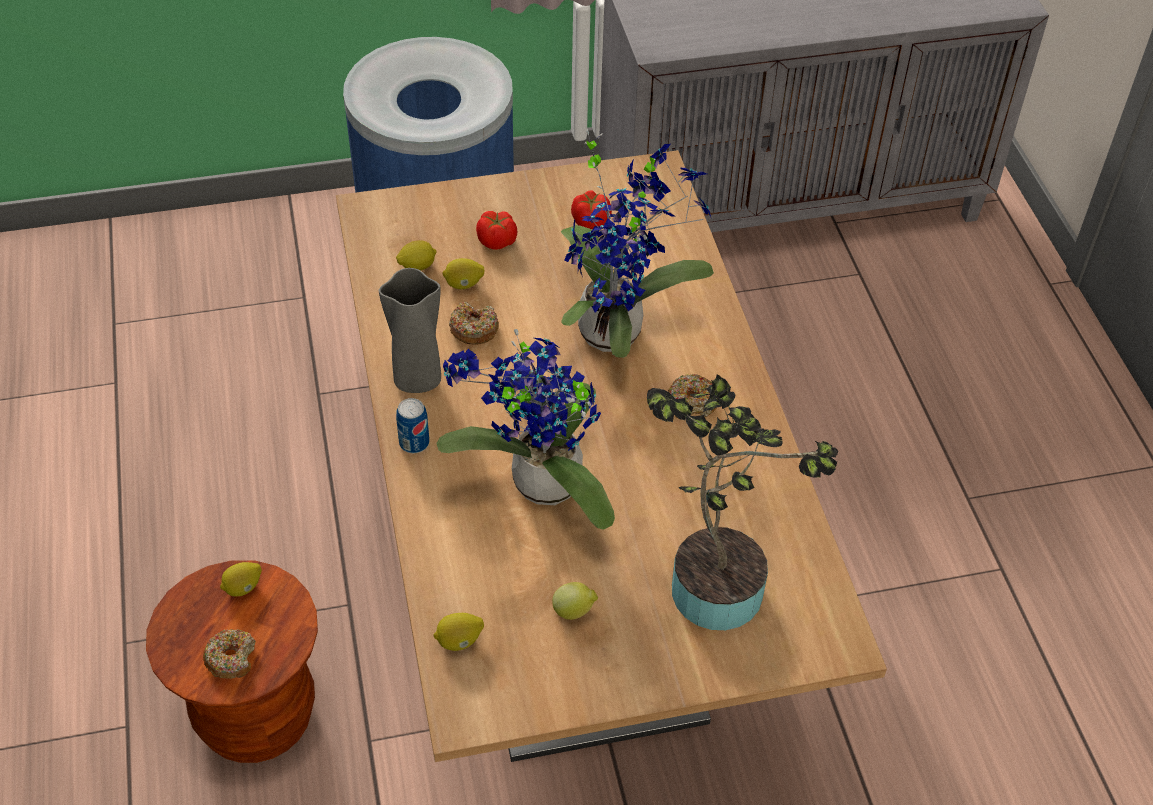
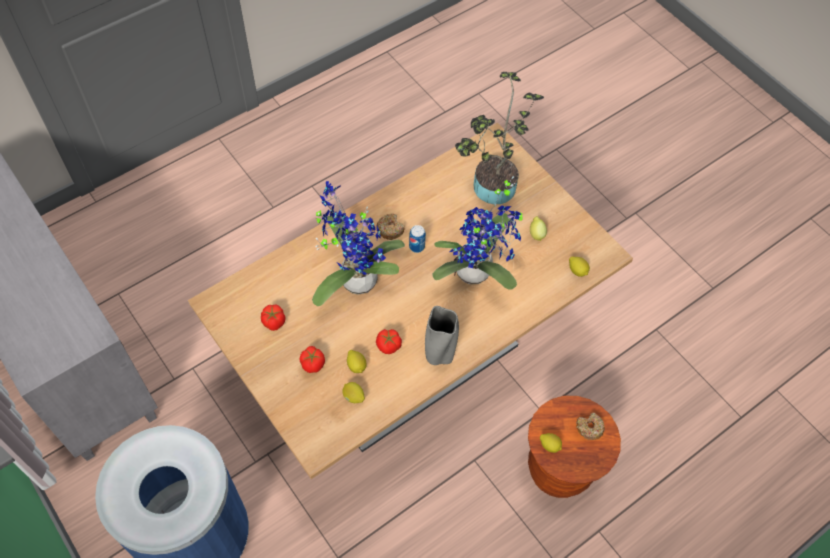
camera: 115 degrees left, 10 degrees up
(414, 443) = (481, 338): can -> can (417, 246)
(473, 329) = (389, 345): donut -> tomato

